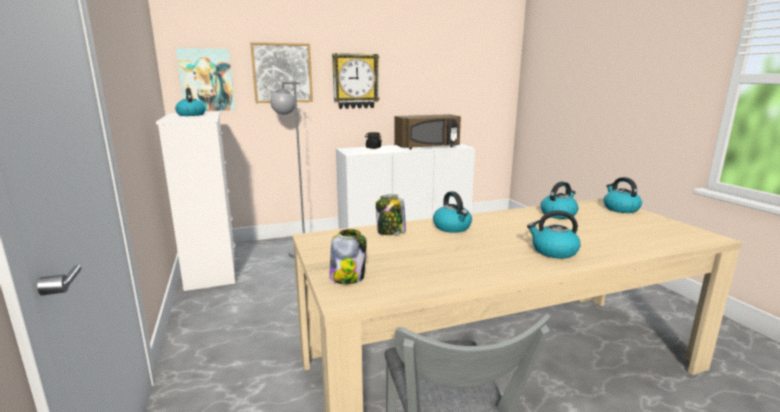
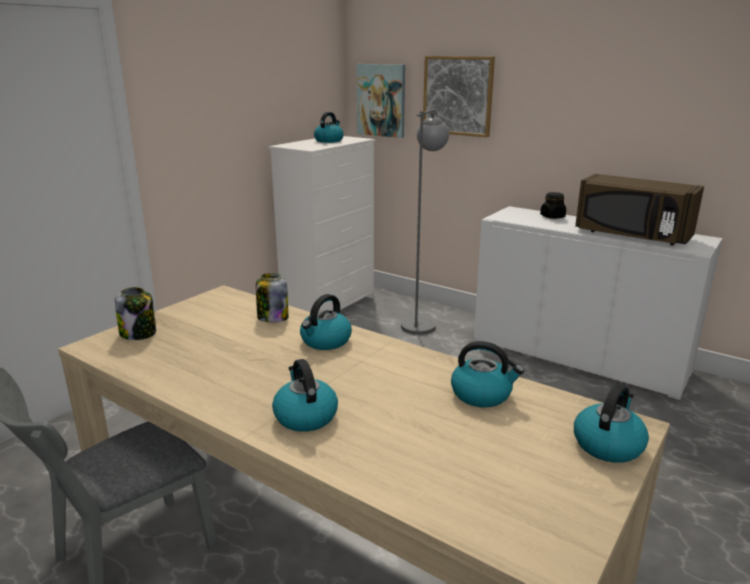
camera: 55 degrees right, 5 degrees up
(355, 81) = (553, 112): wall clock -> none

